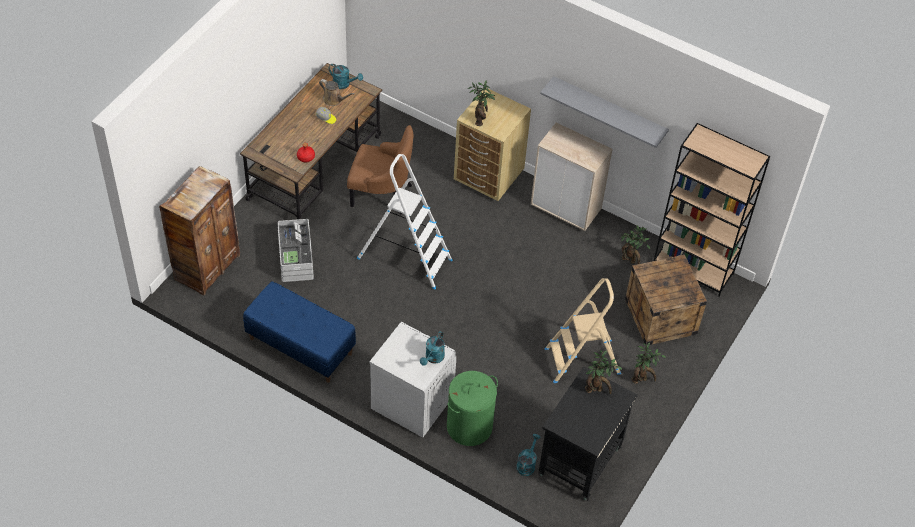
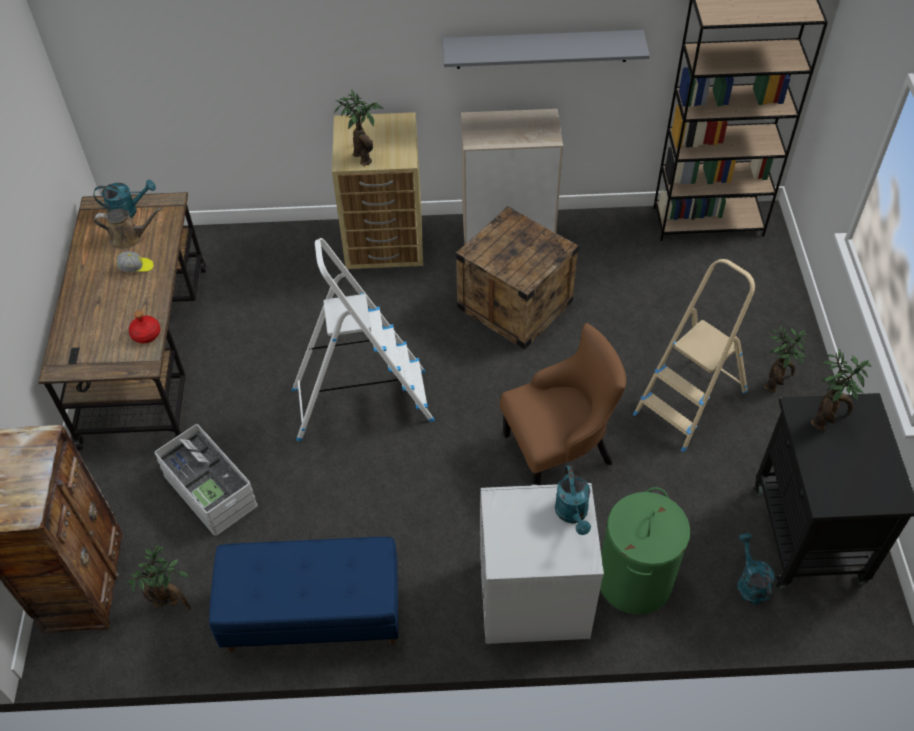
camera: 30 degrees left, 0 degrees up
(380, 194) = (263, 339): brown chair -> brown chair (556, 452)
(630, 261) = (633, 251): potted plant -> potted plant (169, 602)
(661, 316) = (725, 295): crate -> crate (515, 304)

